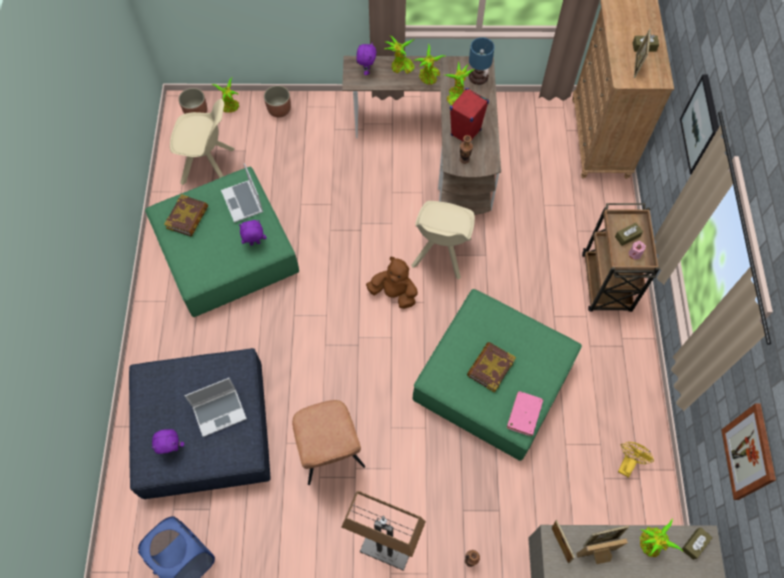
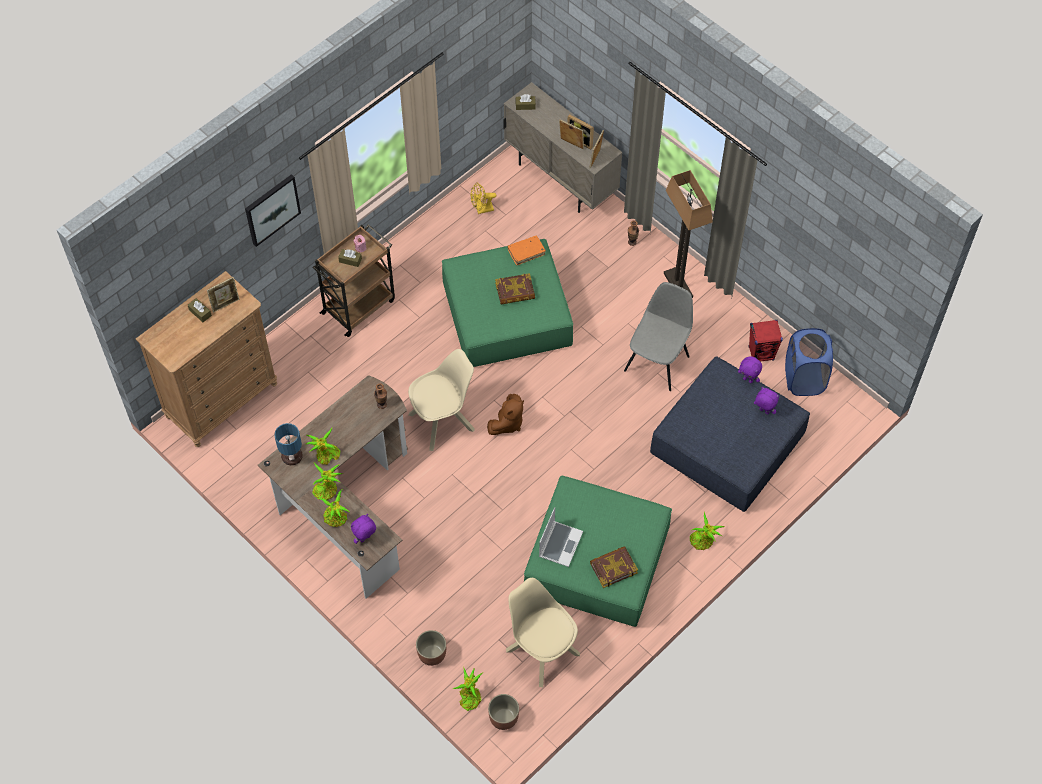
camera: 135 degrees left, 5 degrees down
(220, 411) = (713, 408): laptop -> none
(255, 244) = (583, 503): purple plush toy -> purple plush toy (748, 379)
(330, 453) = (657, 362): brown chair -> grey chair
(394, 293) = (507, 423): brown plush toy -> brown plush toy turned 120 degrees counterclockwise
(465, 133) = (356, 423): red speaker -> red speaker (761, 353)
(524, 415) = (526, 252): pink book -> orange book
(651, 543) = (547, 123): potted plant -> potted plant (703, 541)
(749, 453) = (472, 78): picture -> none

